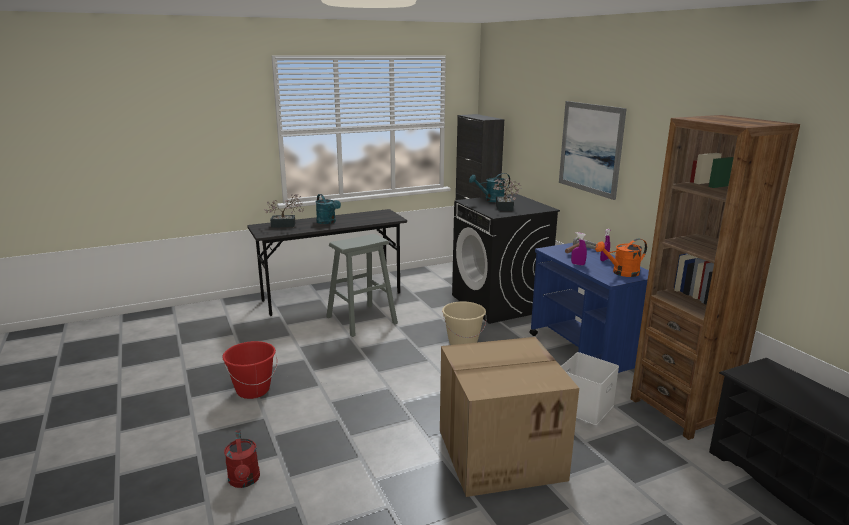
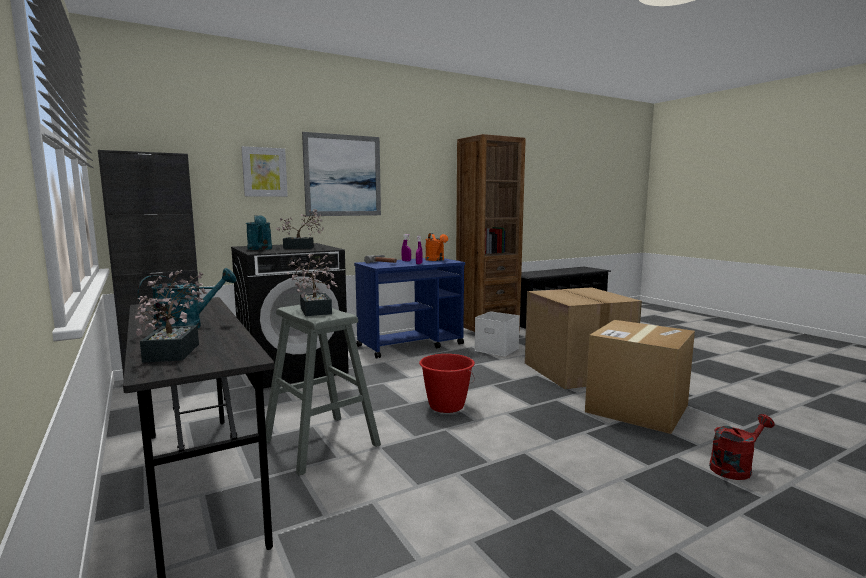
camera: 95 degrees left, 10 degrees down
(253, 390) = (568, 502): red bucket -> red bucket (446, 406)
(363, 240) = (315, 310): none -> potted plant
(377, 466) = (637, 408): none -> cardboard box
(463, 343) = (396, 383): beige bucket -> none
(541, 136) = (264, 172): none -> picture

